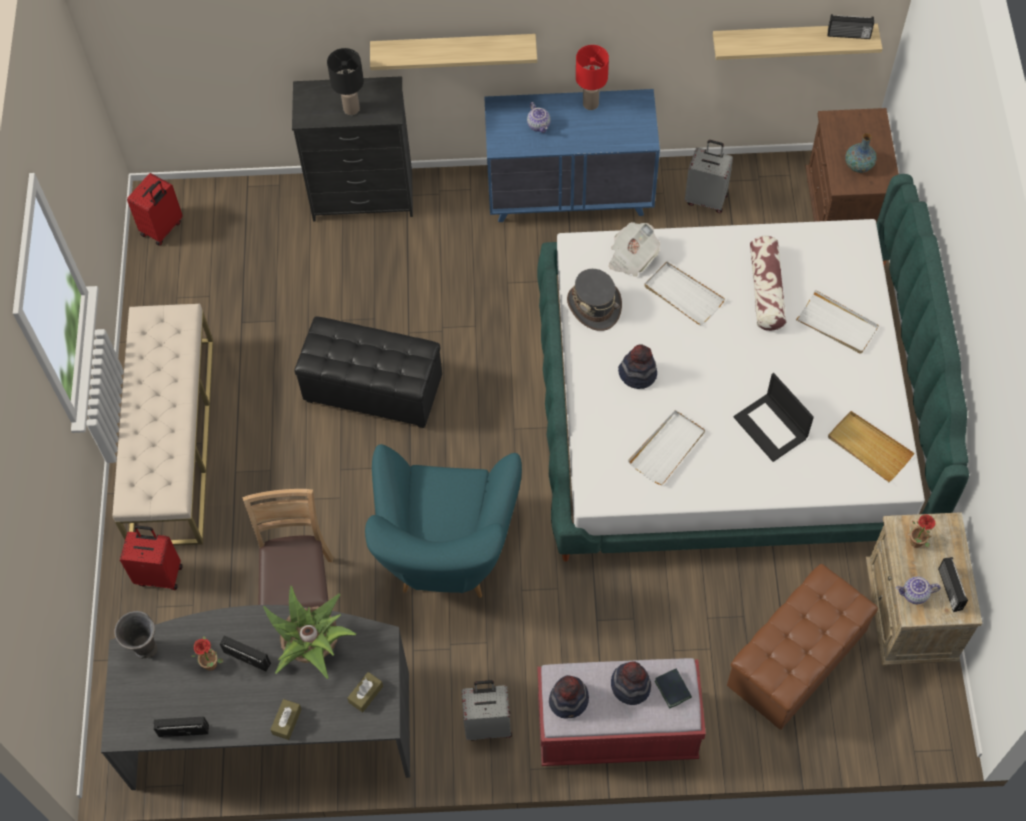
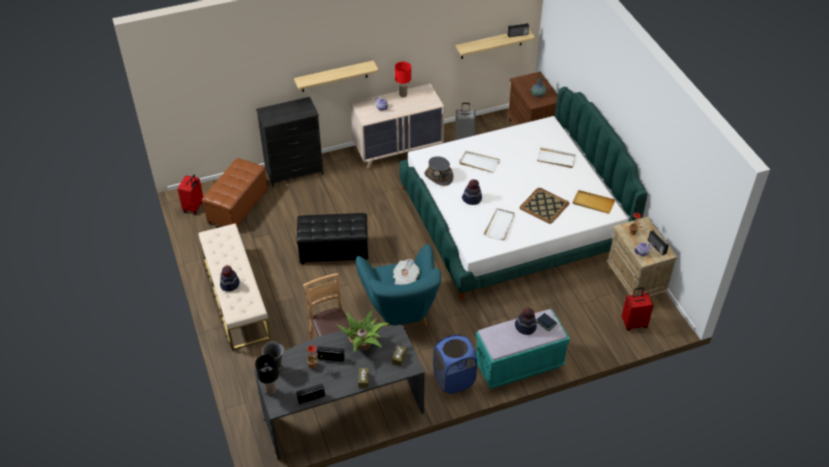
camera: 20 degrees left, 15 degrees down
(160, 574) = (253, 358): red suitcase -> red suitcase (634, 323)
(351, 109) = (290, 114): black table lamp -> black table lamp (271, 390)
(488, 724) = (454, 379): grey suitcase -> blue laundry basket
(569, 700) = (498, 340): hat -> hat (230, 284)
(570, 193) = (398, 149): blue dresser -> beige dresser
(617, 729) = (519, 365): red bench -> turquoise bench
(632, 257) = (448, 153): newspaper -> newspaper (405, 279)
(766, 290) = (517, 153): pillow -> none
(771, 428) = (544, 206): laptop -> tray
(794, 660) = (591, 313): brown ottoman -> brown ottoman (237, 207)

